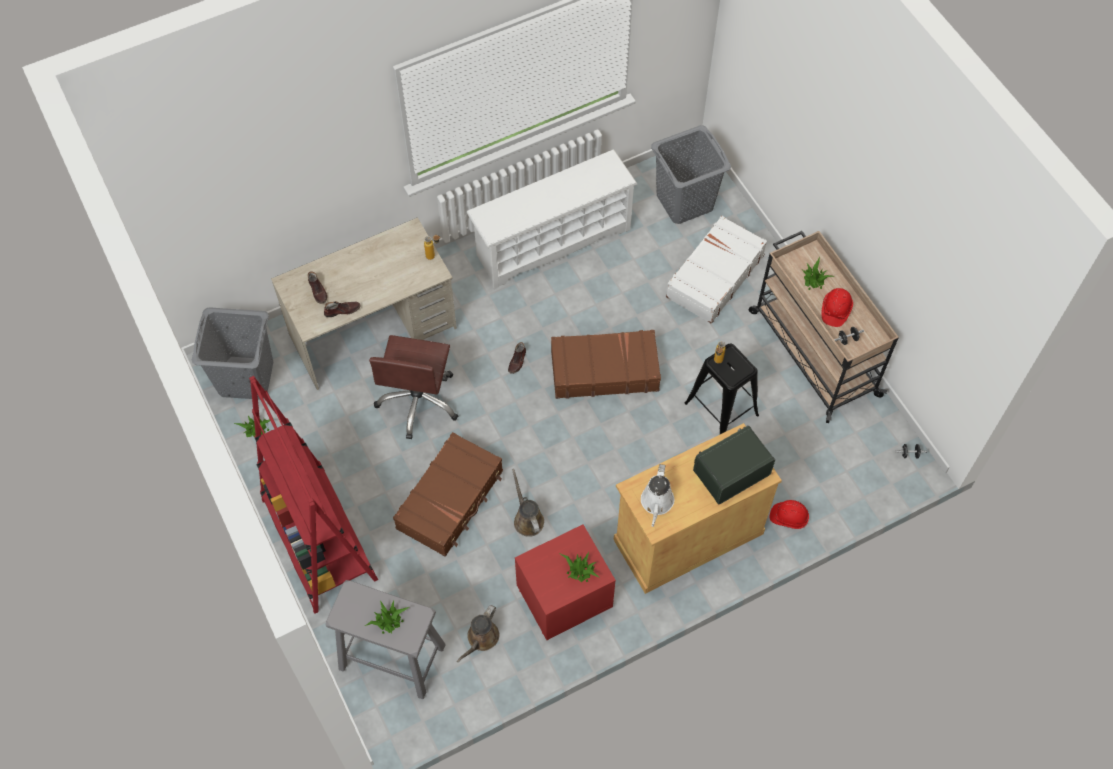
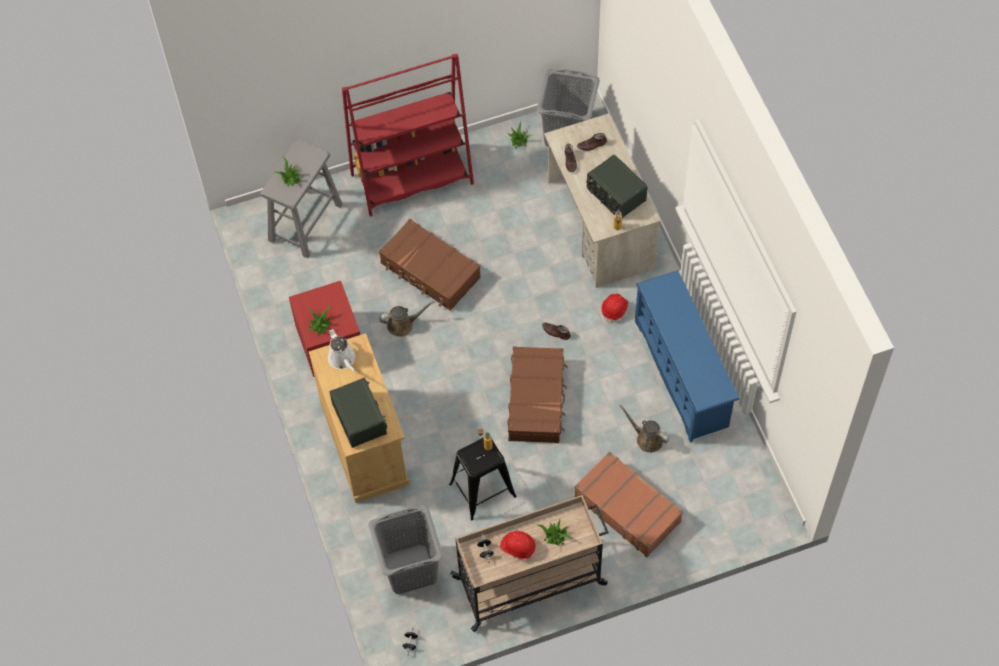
camera: 100 degrees right, 0 degrees up
(387, 262) = (615, 195): none -> radio
(419, 401) = (526, 255): brown office chair -> none
(481, 639) = (307, 283): brown watering can -> brown watering can (647, 439)
(552, 241) = (683, 374): white shoe rack -> blue shoe rack
(656, 503) = (343, 360): white watering can -> white watering can turned 135 degrees counterclockwise
(684, 201) = (719, 495): grey laundry basket -> grey laundry basket (410, 568)
(714, 276) = (627, 508): white suitcase -> brown suitcase
(788, 517) = (367, 526): red hard hat -> red hard hat (615, 309)

